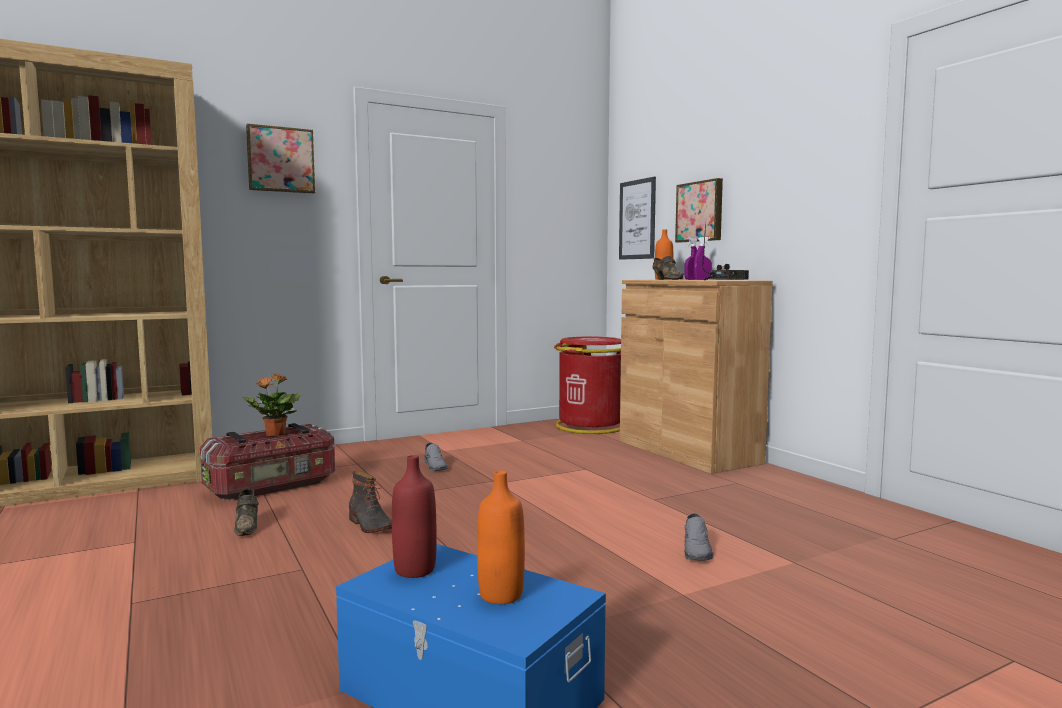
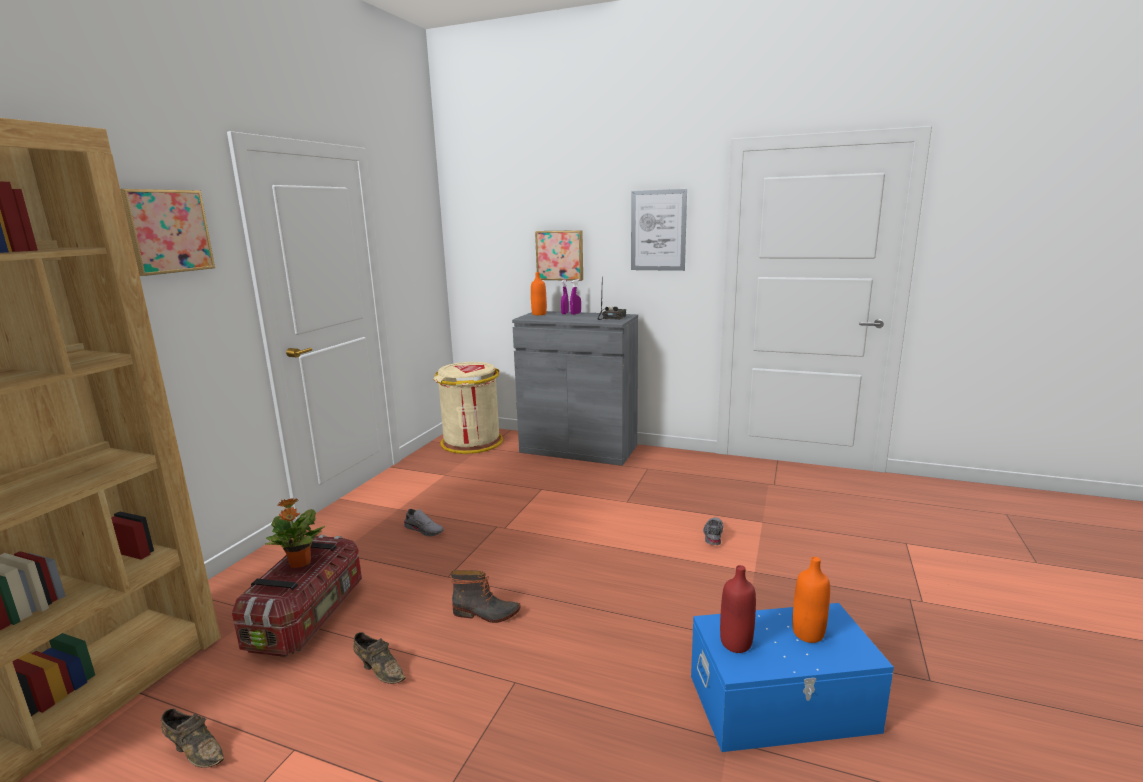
camera: 40 degrees left, 10 degrees up
(590, 426) = (472, 442): red trash can -> beige trash can
(637, 219) = (485, 255): picture -> picture (658, 230)
(667, 279) = (553, 317): brown shoe -> brown shoe (195, 751)
(687, 452) = (578, 449): brown cabinet -> grey cabinet
(697, 551) = (712, 535): grey shoe -> grey shoe turned 135 degrees counterclockwise

